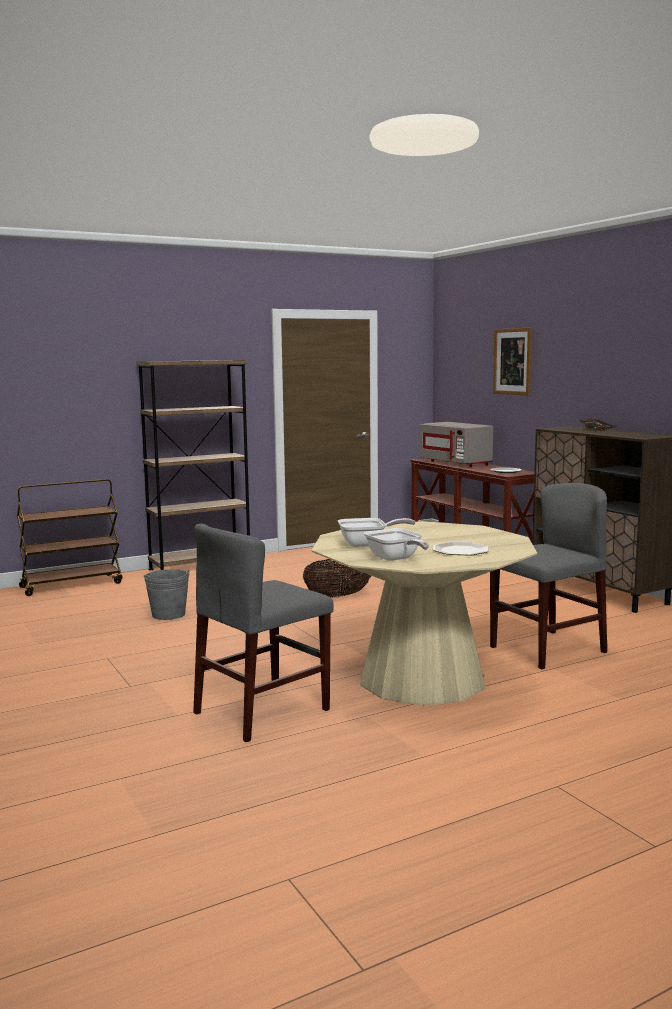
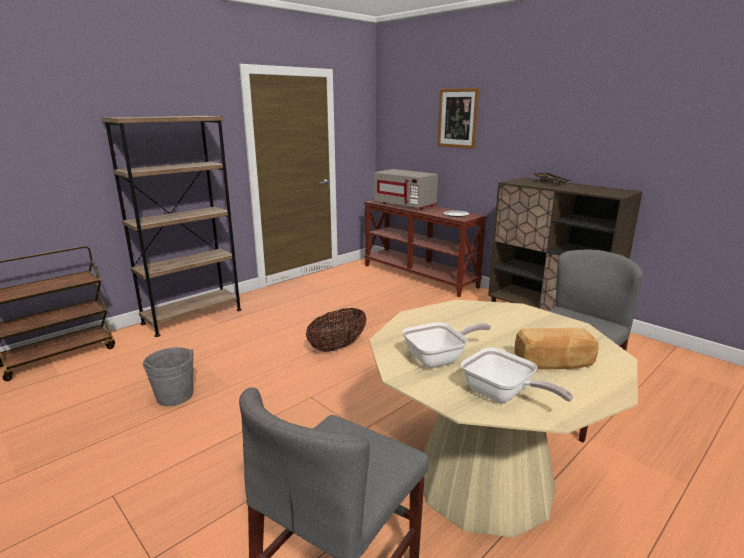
camera: 15 degrees left, 10 degrees up
(460, 550) = (554, 363): plate -> bread

